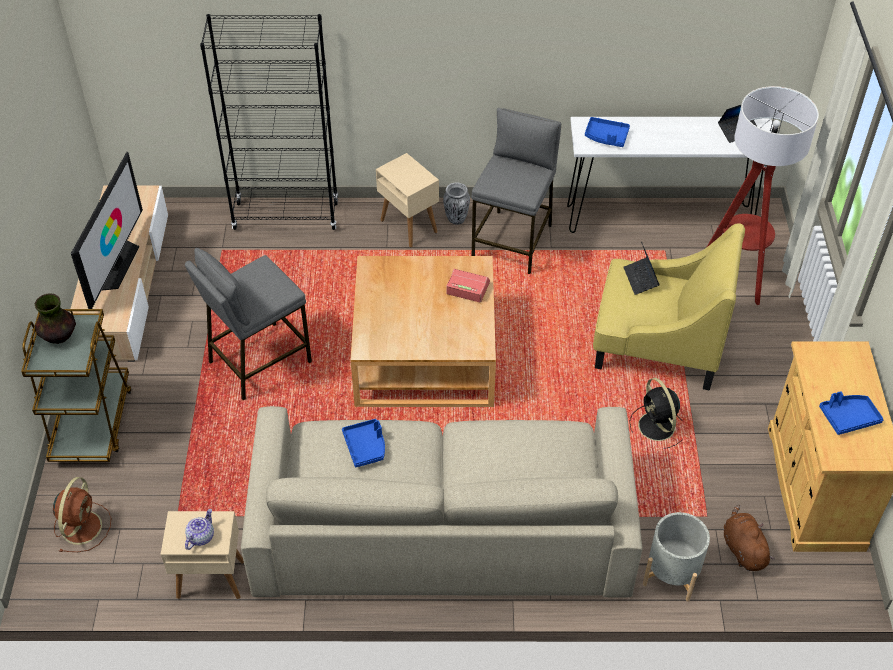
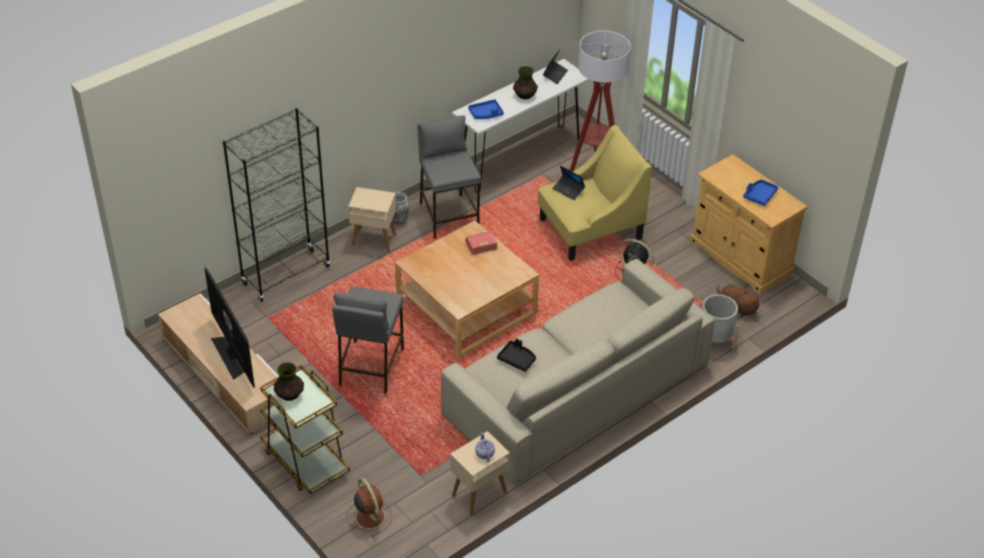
camera: 40 degrees left, 5 degrees down
(366, 447) = (517, 359): blue tray -> black tray
(674, 138) = (524, 96): none -> vase

